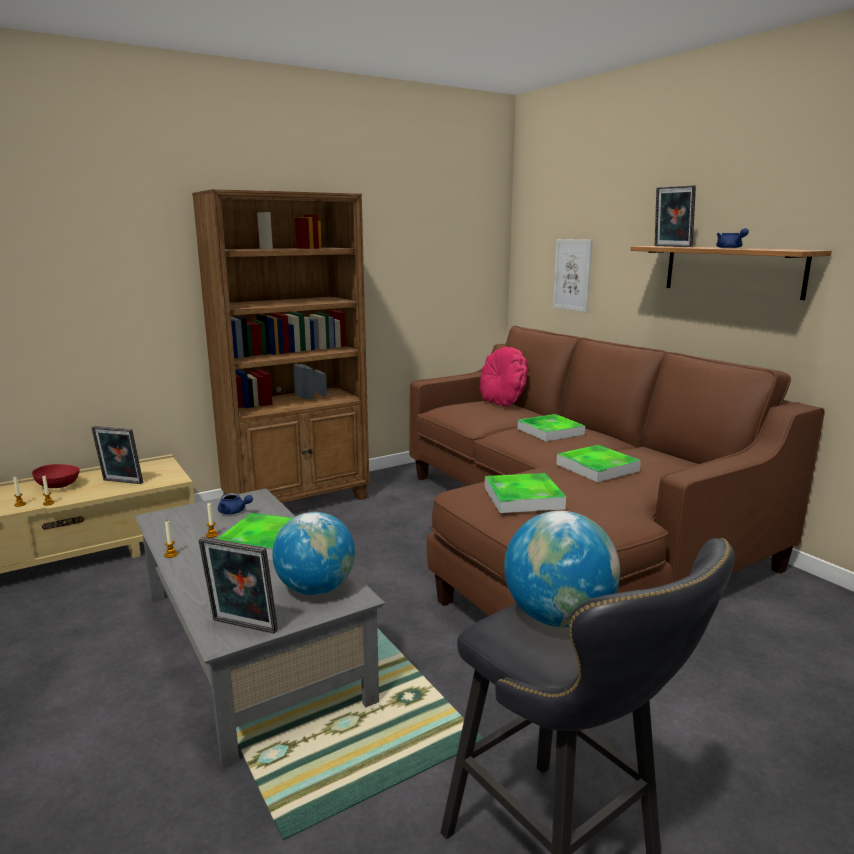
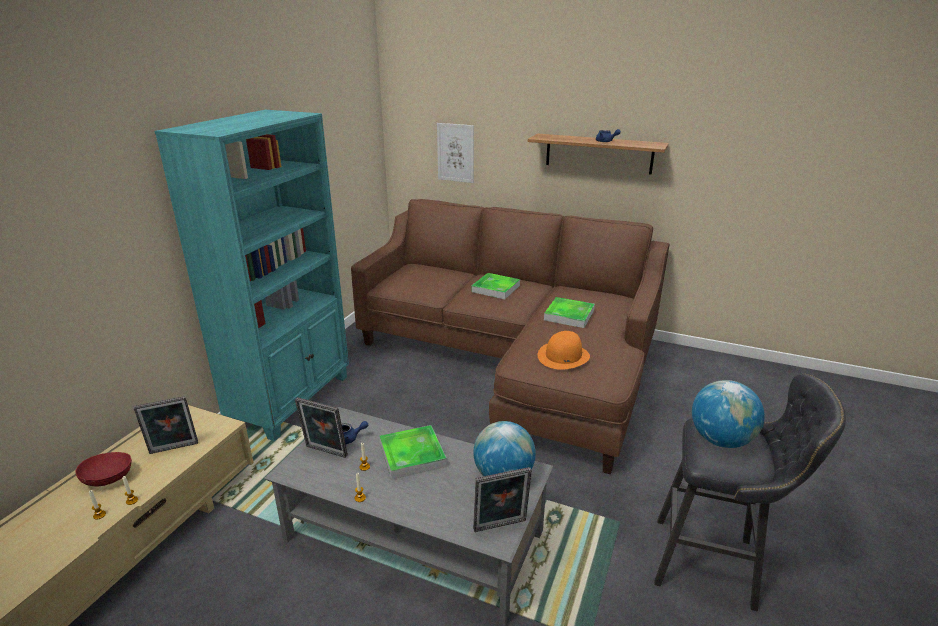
camera: 35 degrees left, 10 degrees up
(298, 501) = (292, 400): brown bookcase -> turquoise bookcase
(502, 403) = (424, 267): pink pillow -> none
(523, 498) = (563, 356): tray -> orange hat
(671, 246) = (556, 137): picture frame -> picture frame (325, 452)

